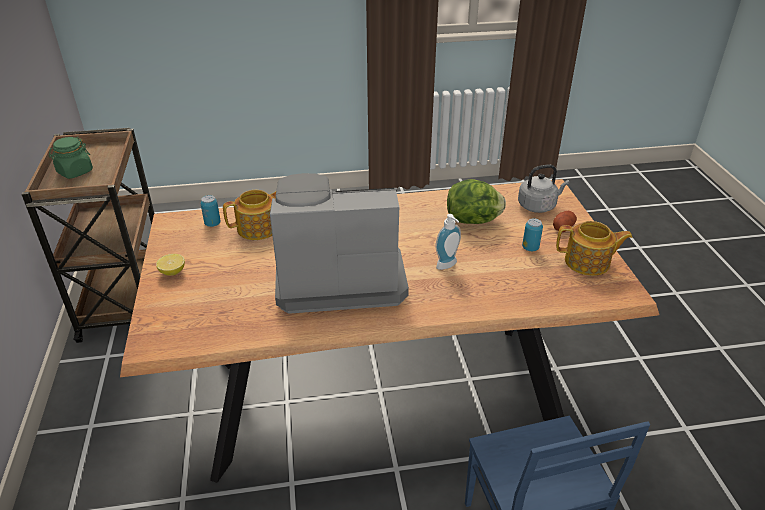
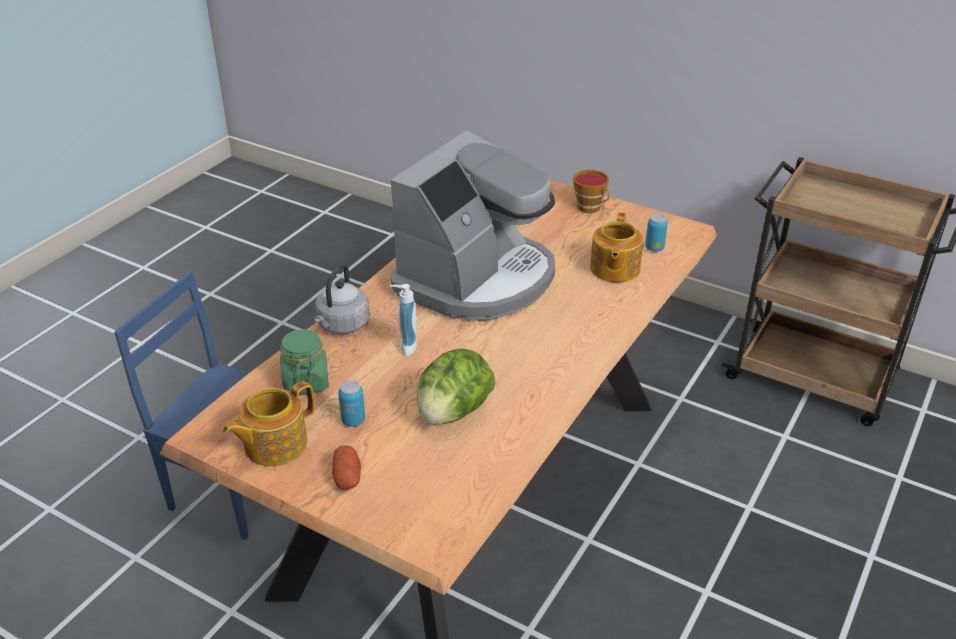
camera: 130 degrees right, 0 degrees up
(75, 172) = (852, 202): green jar -> green jar (305, 381)
(173, 272) = (591, 208): lemon -> cup
(538, 206) = (412, 491): grey kettle -> grey kettle (342, 326)

